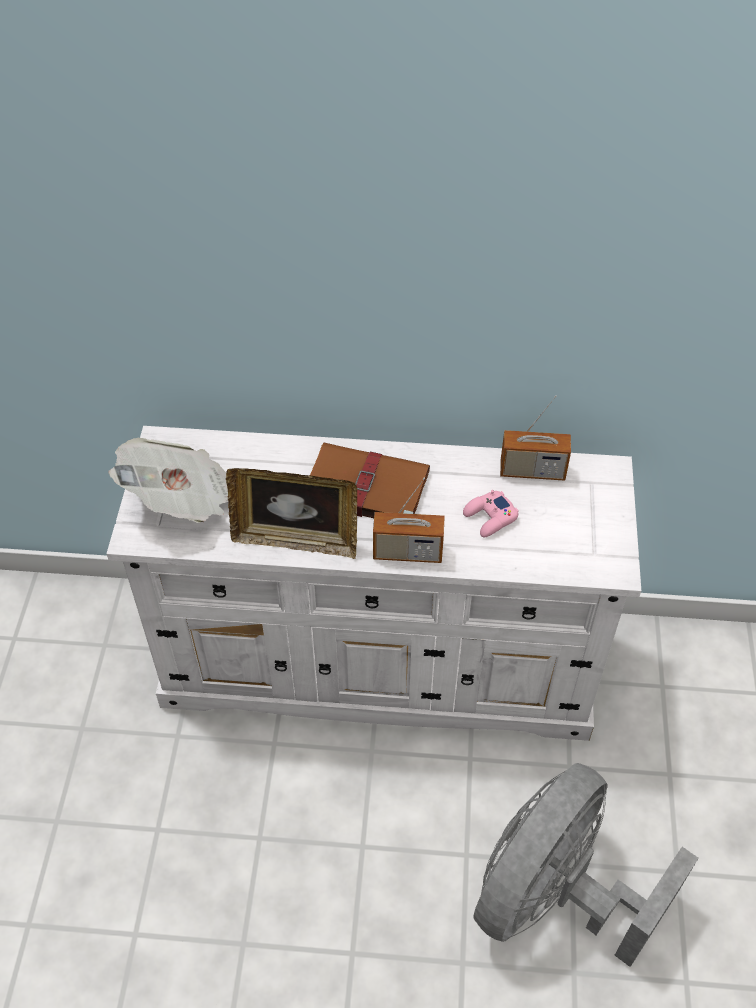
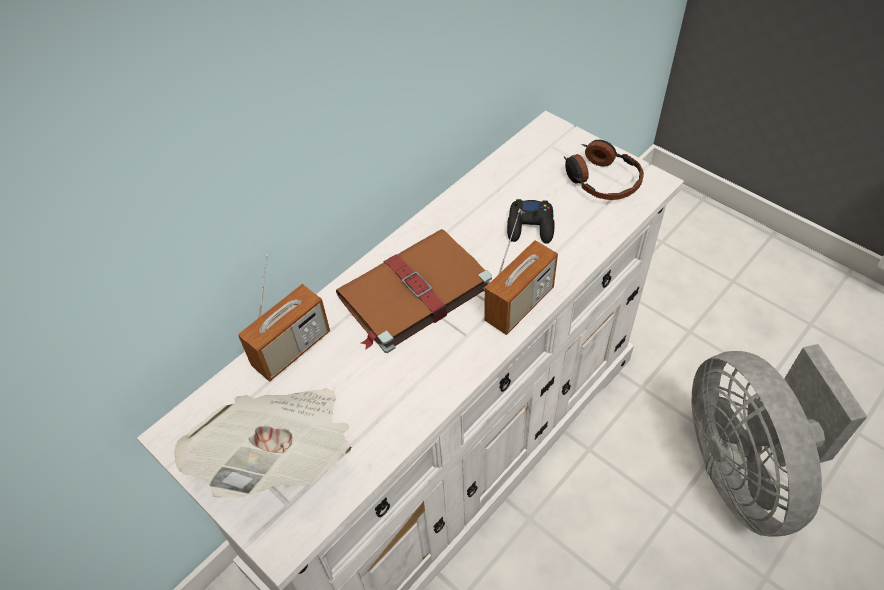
camera: 50 degrees left, 0 degrees up
(296, 540) = (427, 384): picture frame -> none
(490, 518) = (531, 226): pink game controller -> black game controller
(532, 471) = (505, 172): radio -> radio (291, 349)
(585, 534) = (600, 179): none -> headphones

